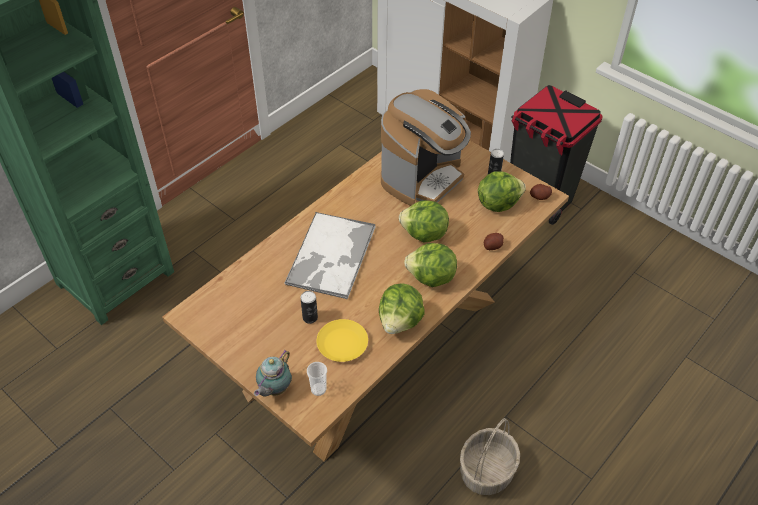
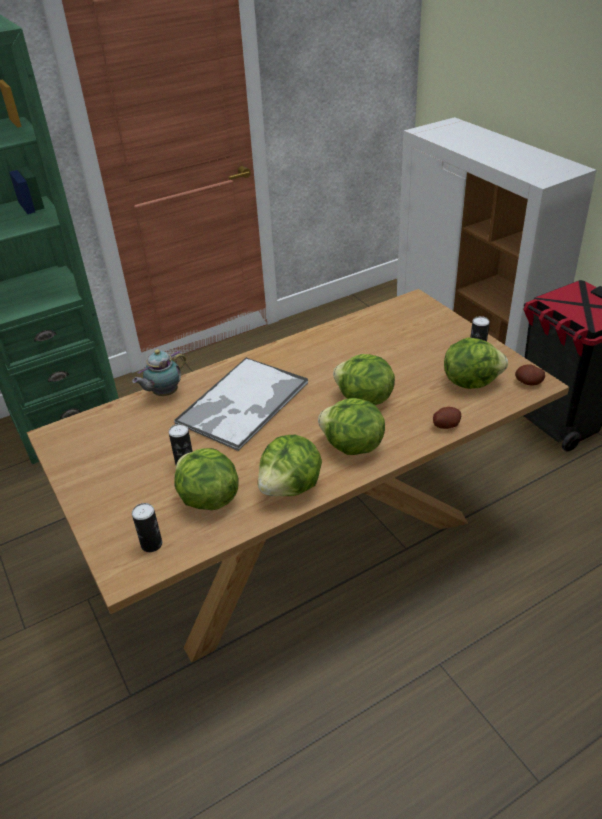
camera: 20 degrees right, 10 degrees down
(274, 389) = (100, 532): teapot -> teapot (164, 393)
(318, 389) = (151, 544): cup -> can
(342, 344) = (207, 499): yellow plate -> lettuce
(423, 178) = (387, 344): coffee machine -> none
(487, 472) = (391, 730): basket -> none

